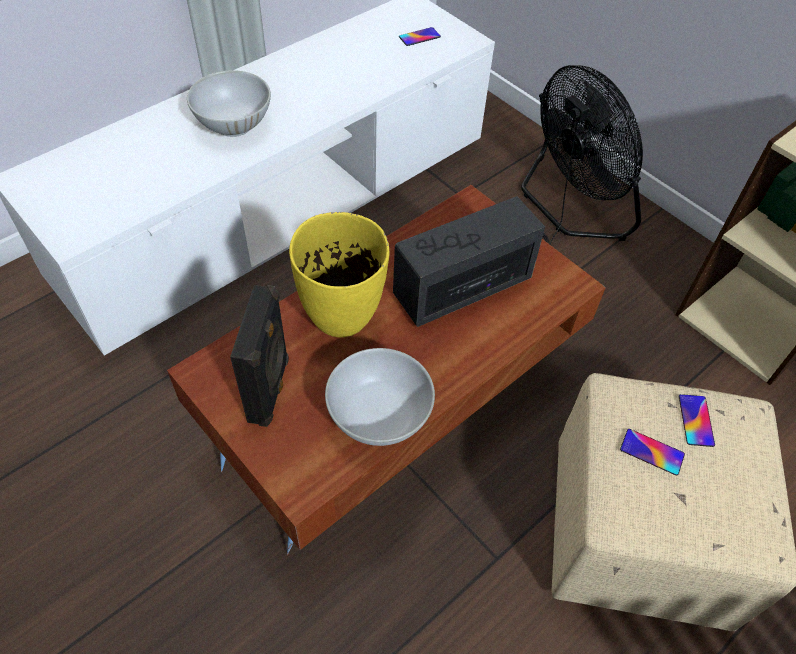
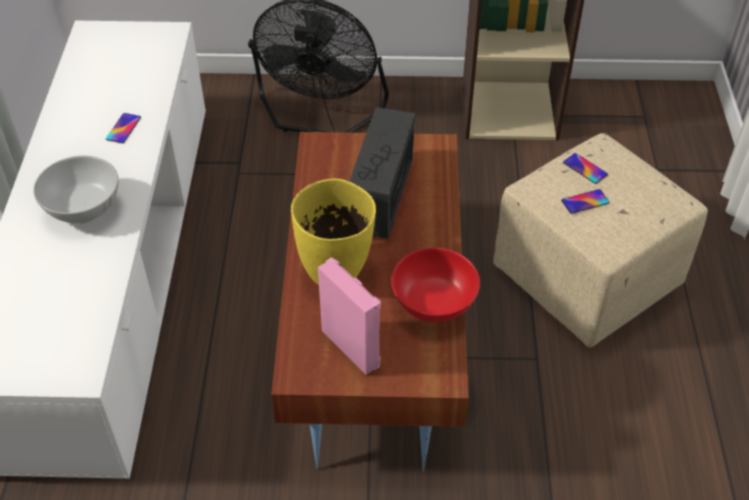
camera: 45 degrees left, 5 degrees down
(270, 390) = (352, 346): black speaker -> pink speaker
(379, 417) = (434, 305): white bowl -> red bowl
(419, 37) = (131, 53): phone -> phone (123, 128)

